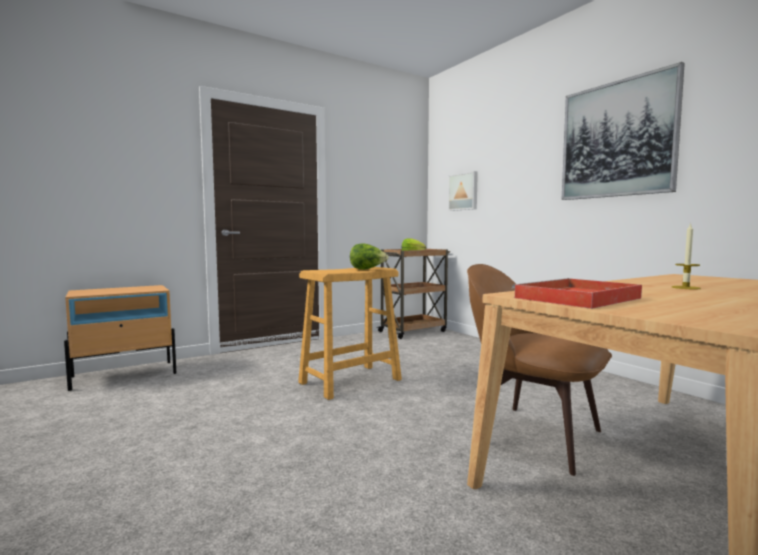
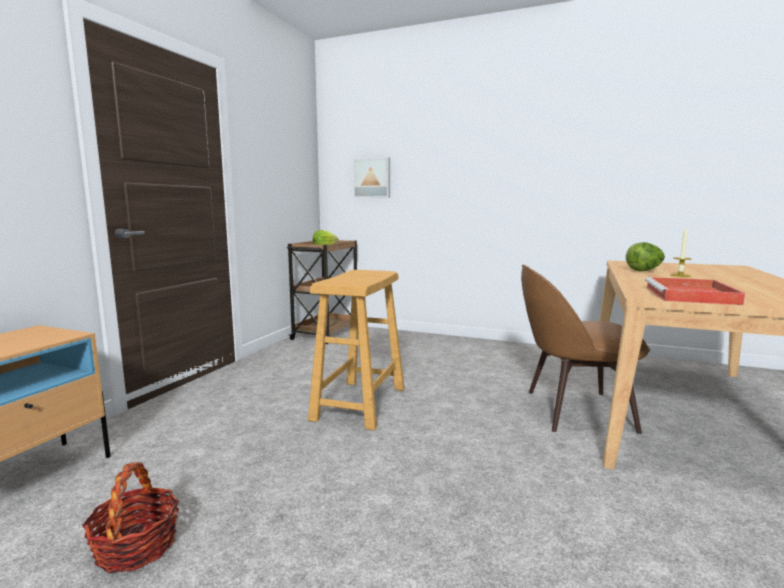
camera: 35 degrees left, 5 degrees up
(118, 416) = (136, 546): none -> basket
(367, 269) = (374, 275): lettuce -> lettuce (644, 270)
(617, 139) = (543, 143): picture -> none

